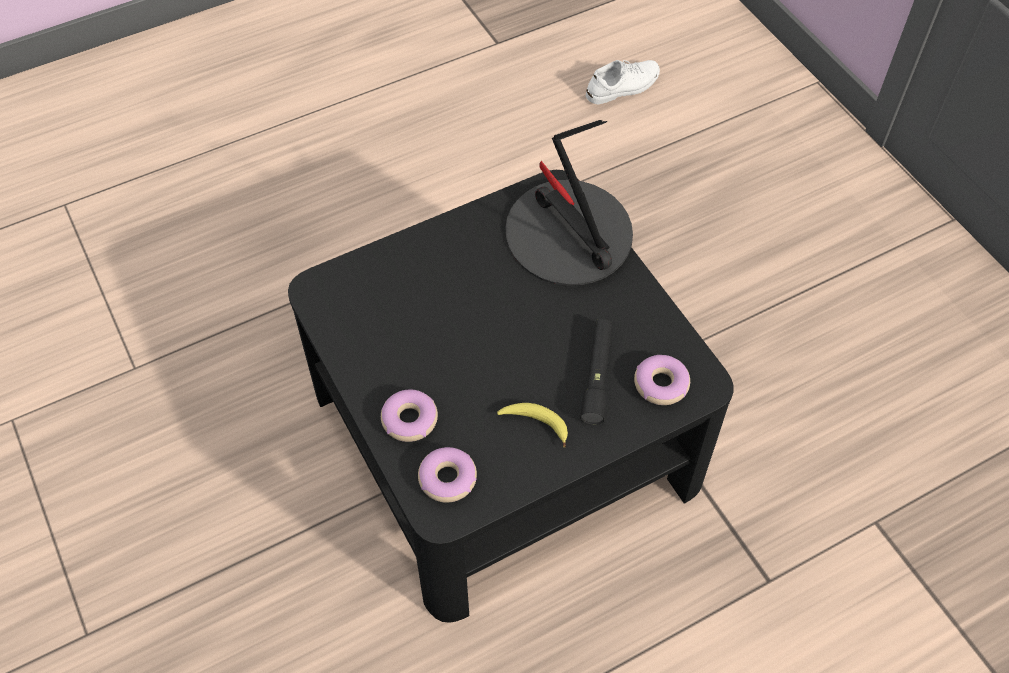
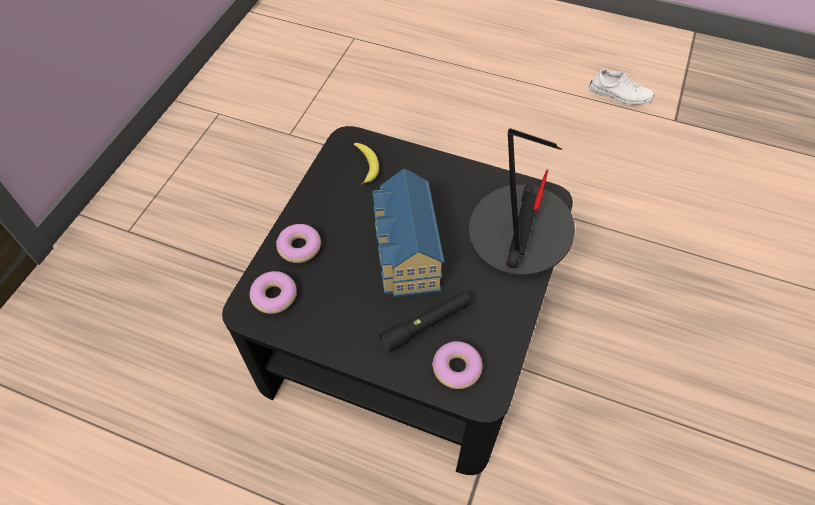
camera: 50 degrees right, 0 degrees up
(506, 340) = (404, 255): none -> toy house
(535, 423) = (356, 315): banana -> banana (367, 165)
(623, 86) = (729, 204): white shoe -> white shoe (620, 94)

